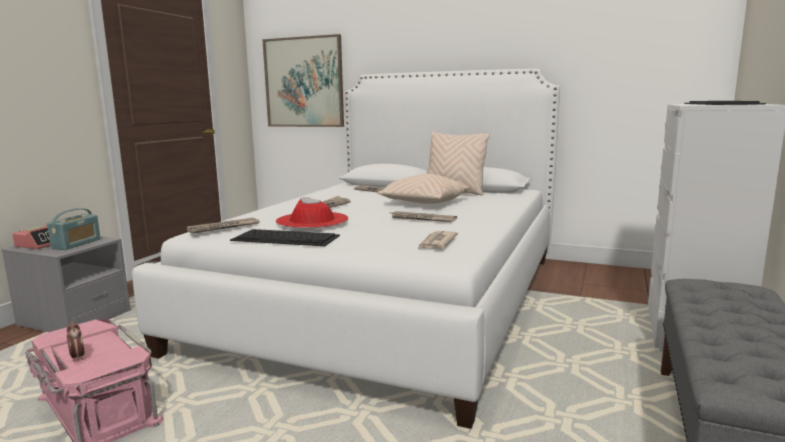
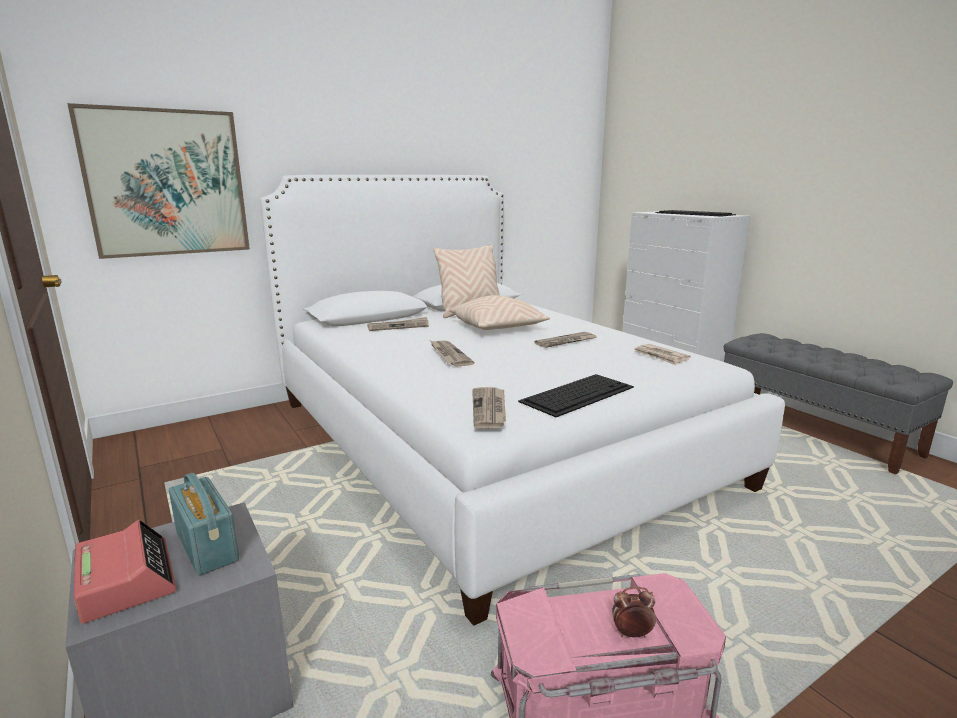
camera: 55 degrees left, 5 degrees up
(312, 220) = (519, 371): red hat -> none

